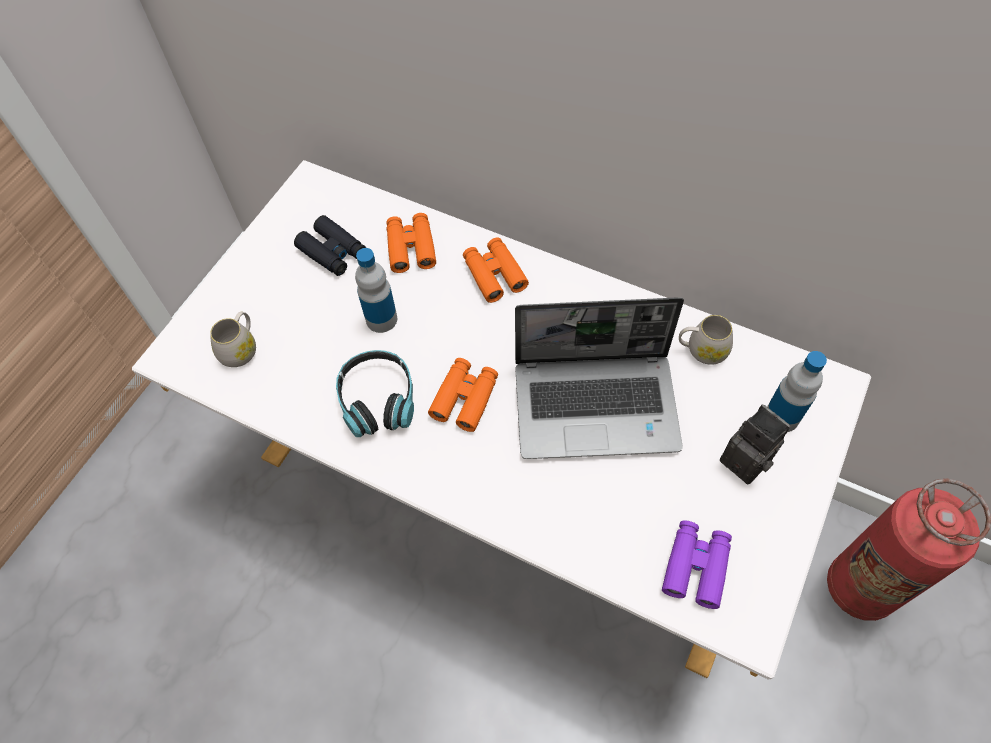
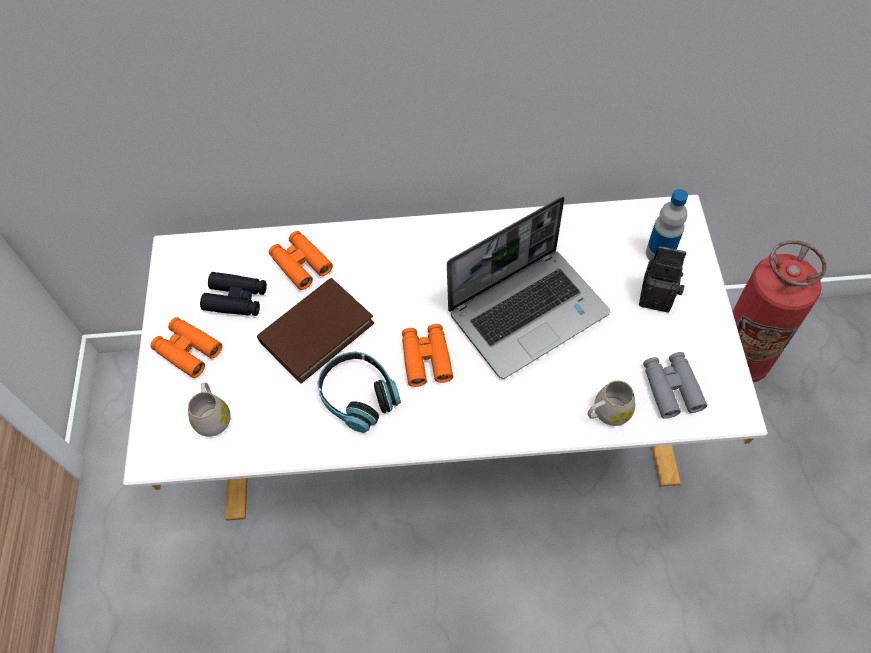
camera: 30 degrees left, 0 degrees up
(381, 319) = (317, 332): bottle -> brown book
(494, 274) = (384, 252): orange binoculars -> orange binoculars (188, 350)
(696, 566) = (671, 388): purple binoculars -> grey binoculars
(702, 350) = (575, 233): white mug -> white mug (607, 413)

